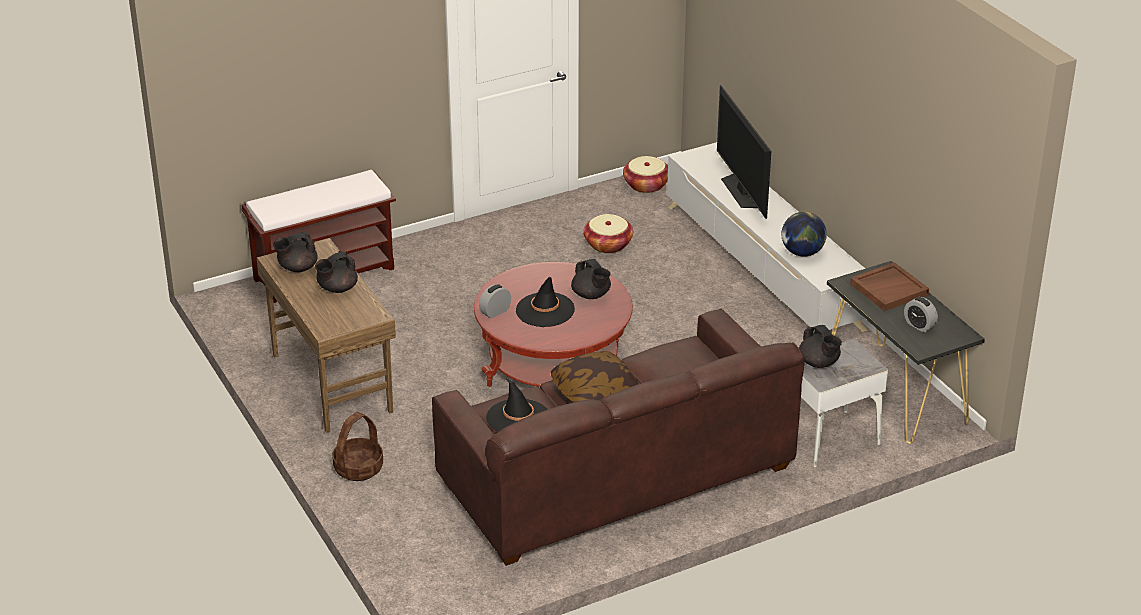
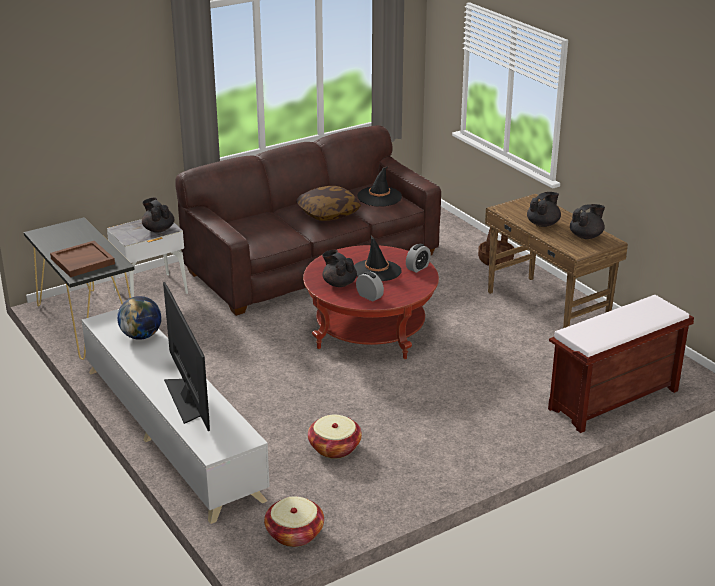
camera: 175 degrees right, 5 degrees down
(919, 325) = (71, 237): alarm clock -> alarm clock (369, 296)

